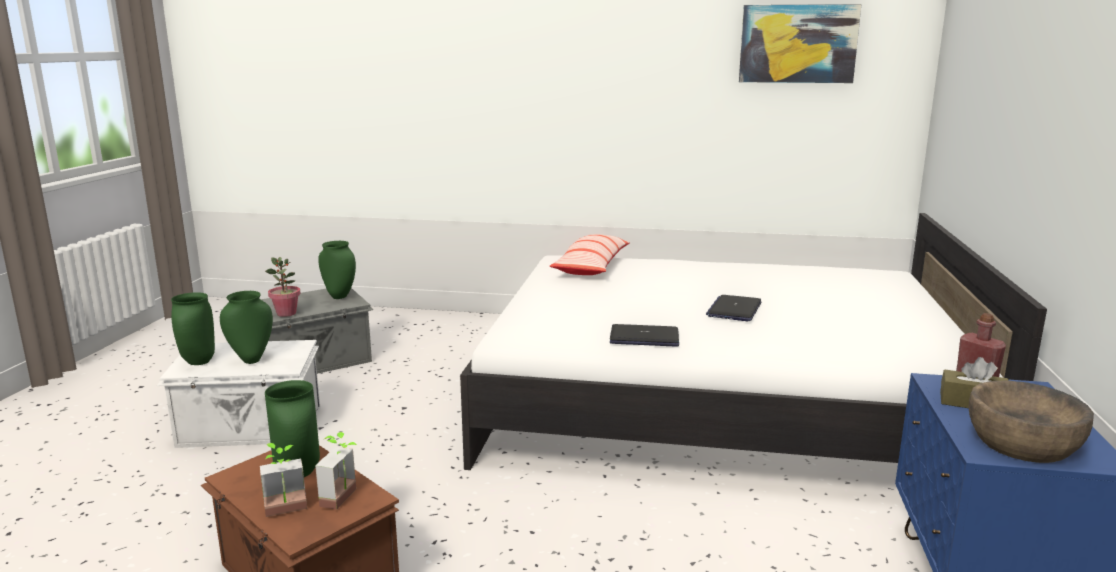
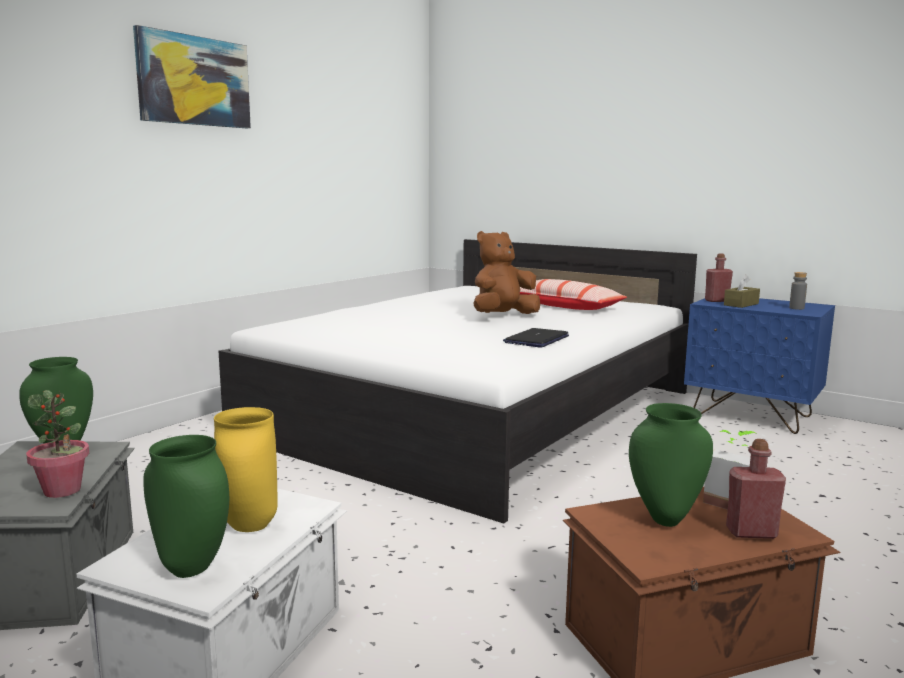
camera: 65 degrees left, 5 degrees down
(251, 360) = (248, 526): green vase -> yellow vase
(286, 512) = (751, 532): potted plant -> red bottle
(591, 266) = (317, 325): pillow -> pillow (565, 306)
(734, 309) = (503, 316): laptop -> brown plush toy
(798, 44) = (359, 104): picture -> picture (194, 81)
(1022, 443) = (796, 308): brown bowl -> grey bottle

